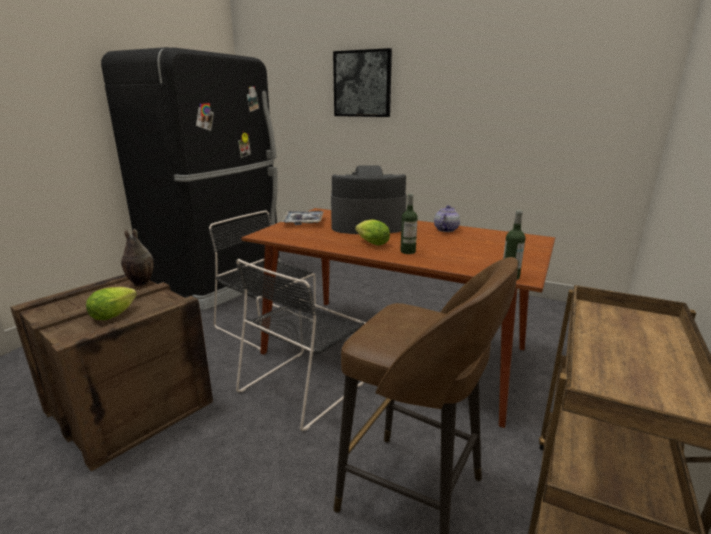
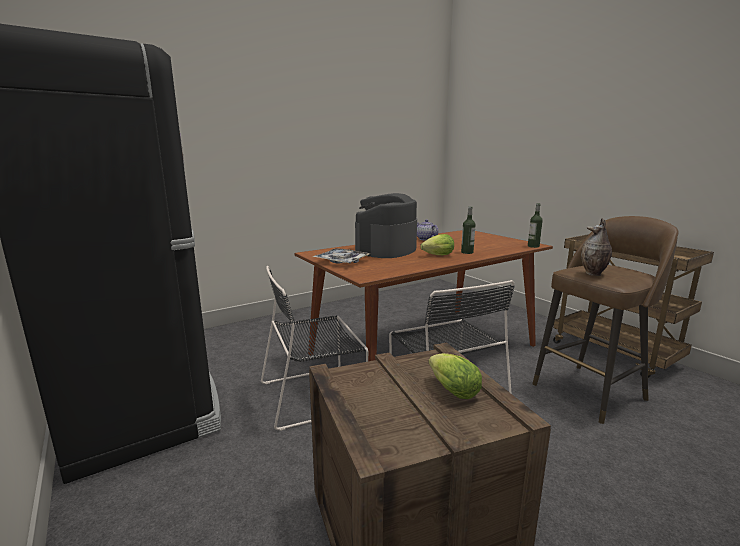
camera: 60 degrees left, 5 degrees down
(140, 283) = (357, 370): vase -> vase (594, 274)
(362, 84) = (237, 122): picture -> none

